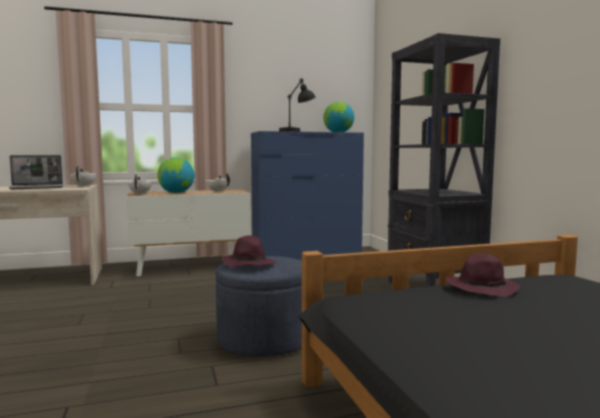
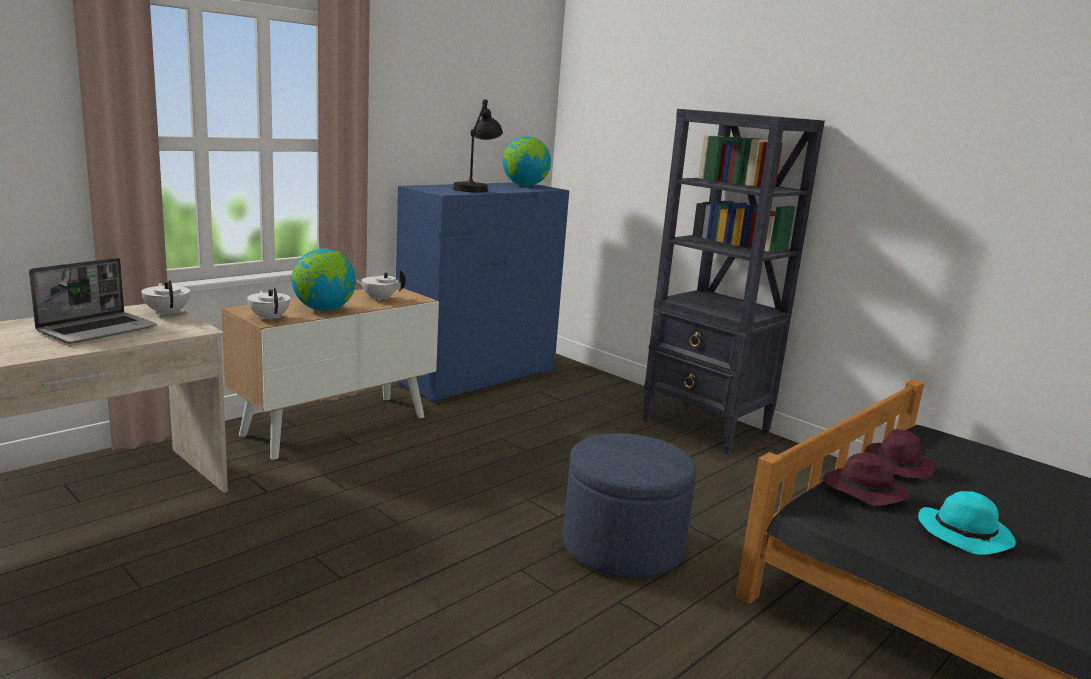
camera: 30 degrees left, 10 degrees up
(248, 264) = (622, 459): purple hat -> purple hat (863, 492)
(465, 331) = (965, 534): none -> turquoise hat

